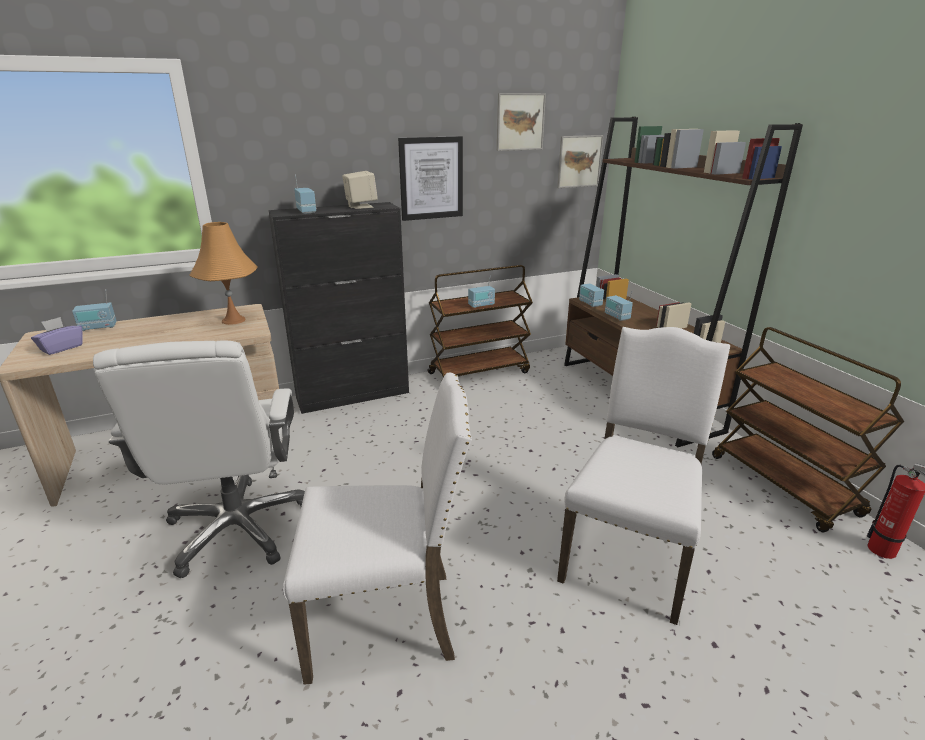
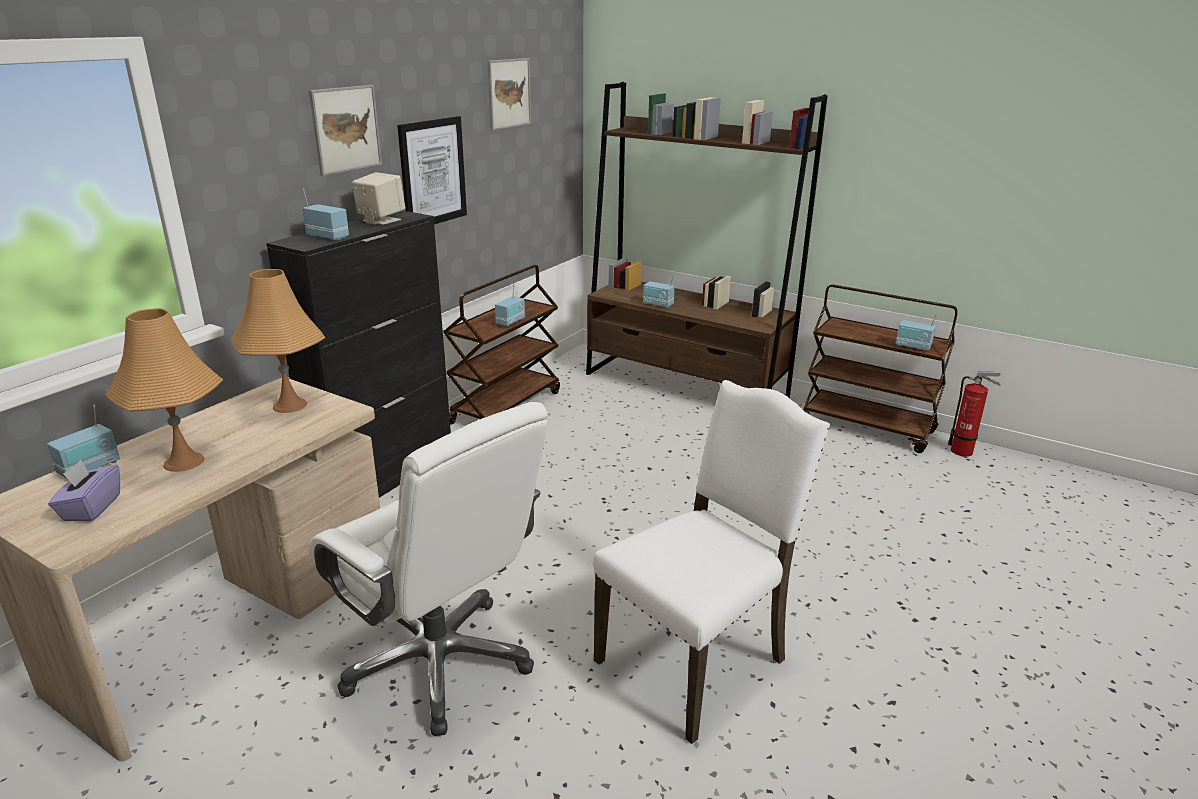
camera: 35 degrees left, 0 degrees up
(135, 337) = (183, 462): none -> orange table lamp
(579, 161) = (561, 134): picture -> picture (346, 129)
(590, 303) = (615, 296): radio -> radio (913, 346)
(629, 556) = (821, 524): white chair -> none

